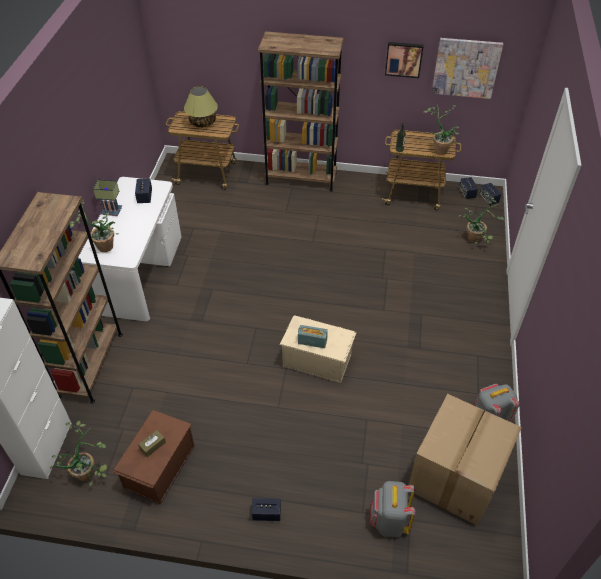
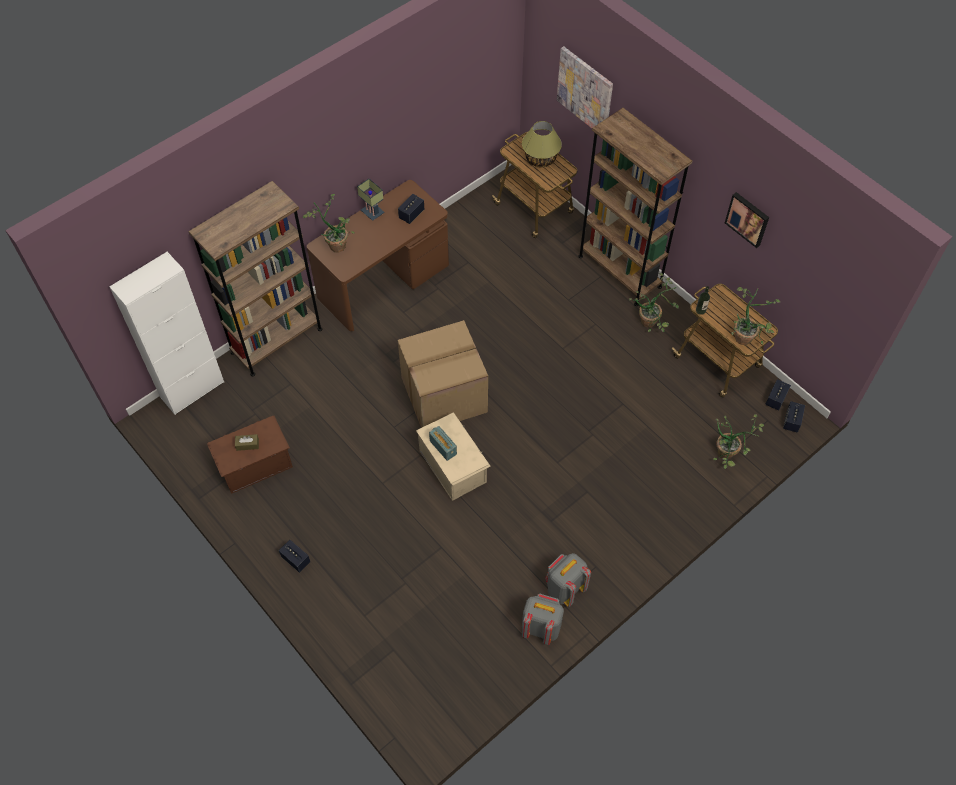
camera: 40 degrees right, 10 degrees up
(90, 471) = (206, 431): potted plant -> potted plant (652, 322)
(140, 274) = (383, 280): white desk -> brown desk
(389, 521) = (377, 638): grey backpack -> grey backpack (564, 588)
(457, 479) = (462, 650): cardboard box -> cardboard box (443, 396)
(466, 68) = (807, 268): picture -> picture (585, 91)

